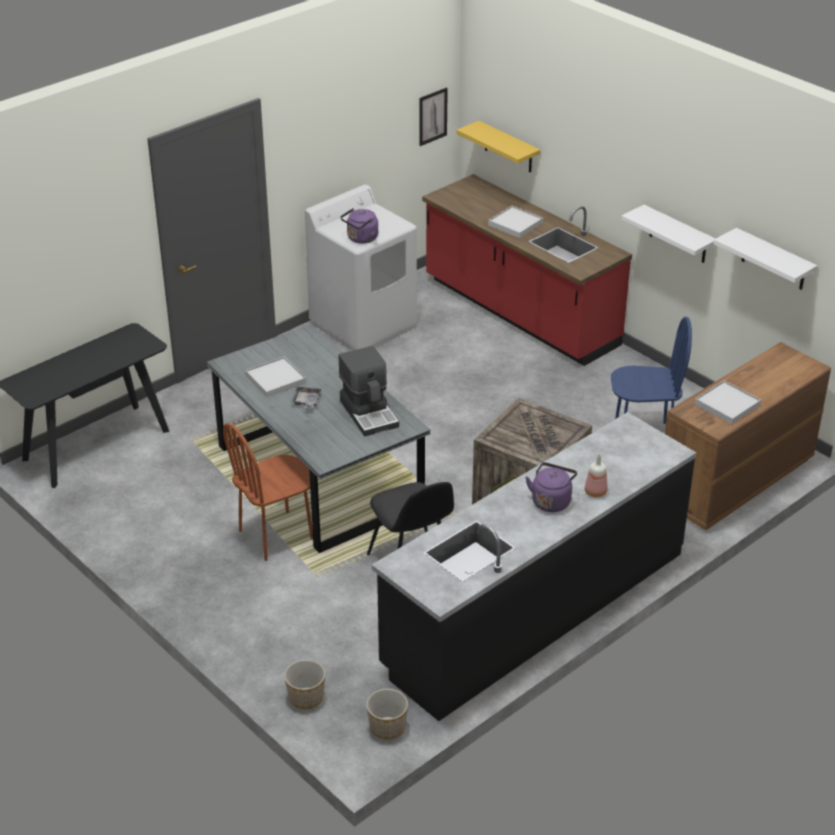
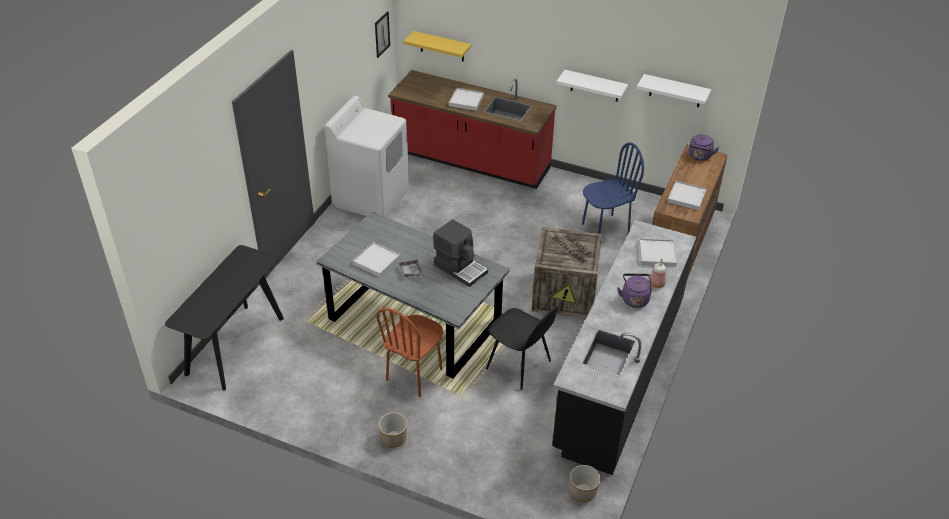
camera: 25 degrees left, 5 degrees up
(305, 698) = (515, 490): planter -> planter (393, 439)
(361, 239) = (375, 138): purple kettle -> purple kettle (699, 156)
(624, 459) = (657, 254): none -> white tray

